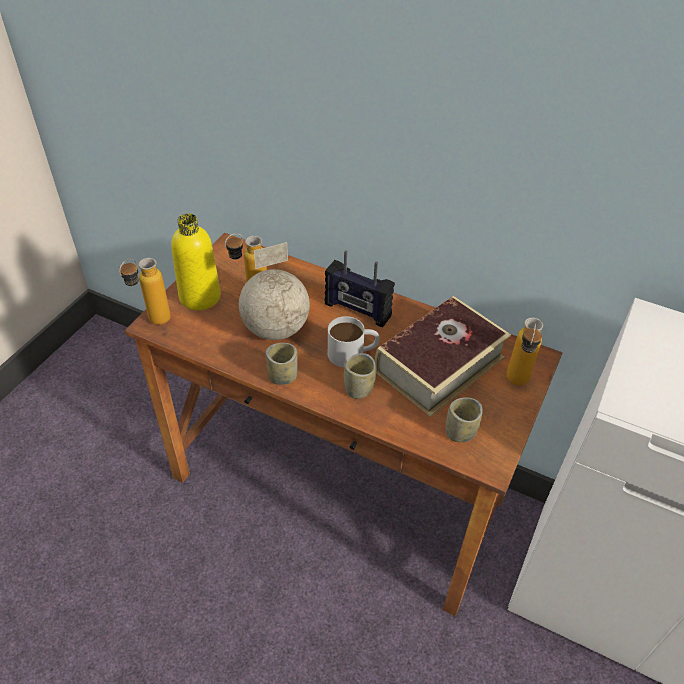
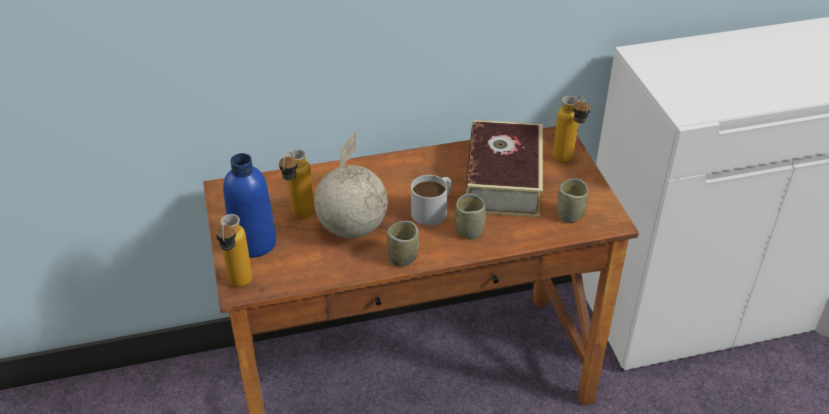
camera: 40 degrees left, 5 degrees down
(200, 297) = (253, 242): yellow bottle -> blue bottle
(357, 310) = (398, 178): radio -> none

